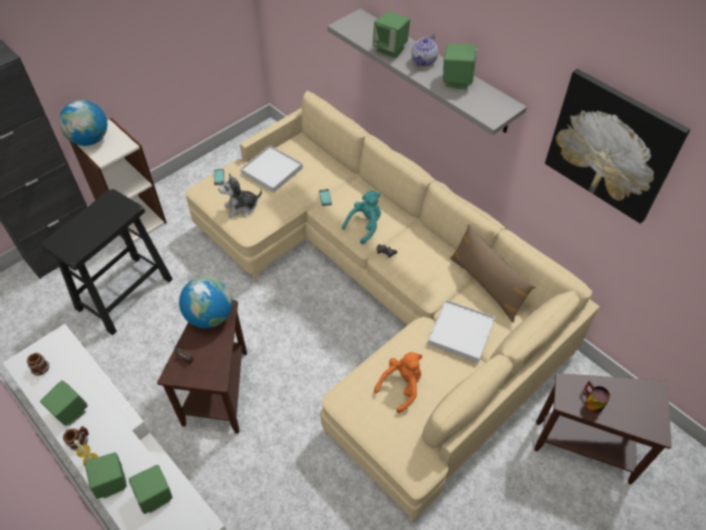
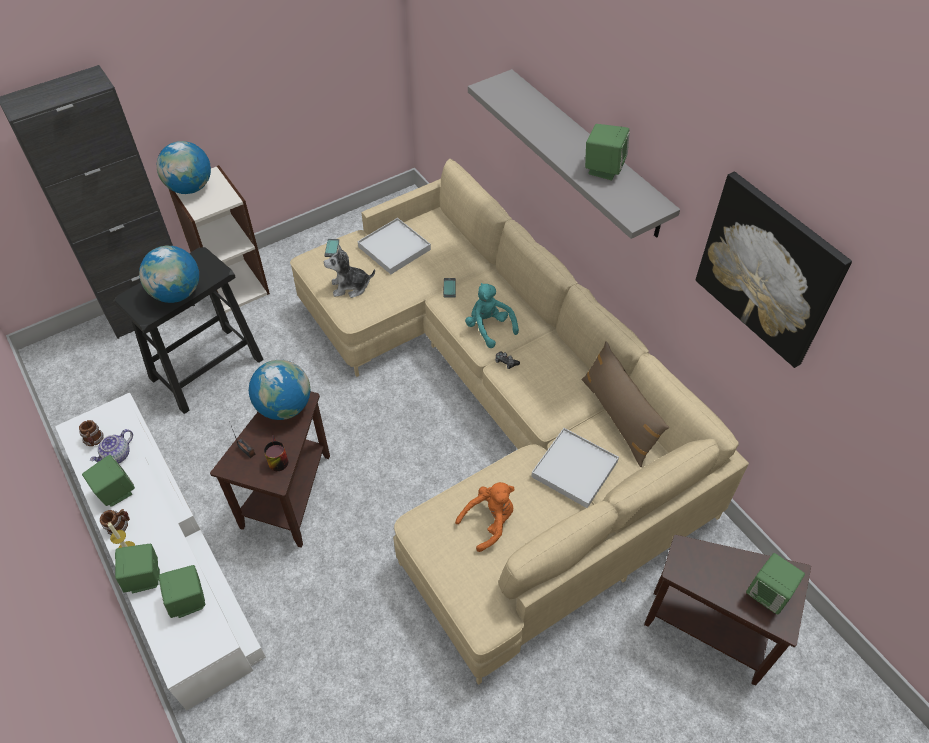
camera: 10 degrees right, 0 degrees up
(97, 232) = (177, 293): none -> globe
(365, 226) = (489, 327): turquoise plush toy -> turquoise plush toy turned 90 degrees counterclockwise
(390, 49) = (535, 122): green speaker -> green speaker (768, 594)
(424, 61) = (570, 140): teapot -> teapot (117, 456)
(591, 402) = (709, 575): mug -> mug (276, 460)

